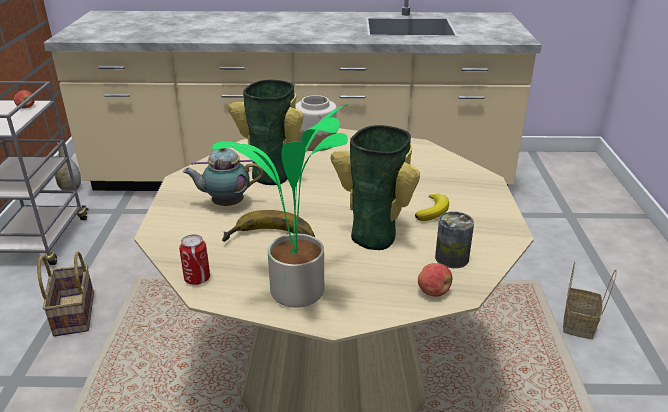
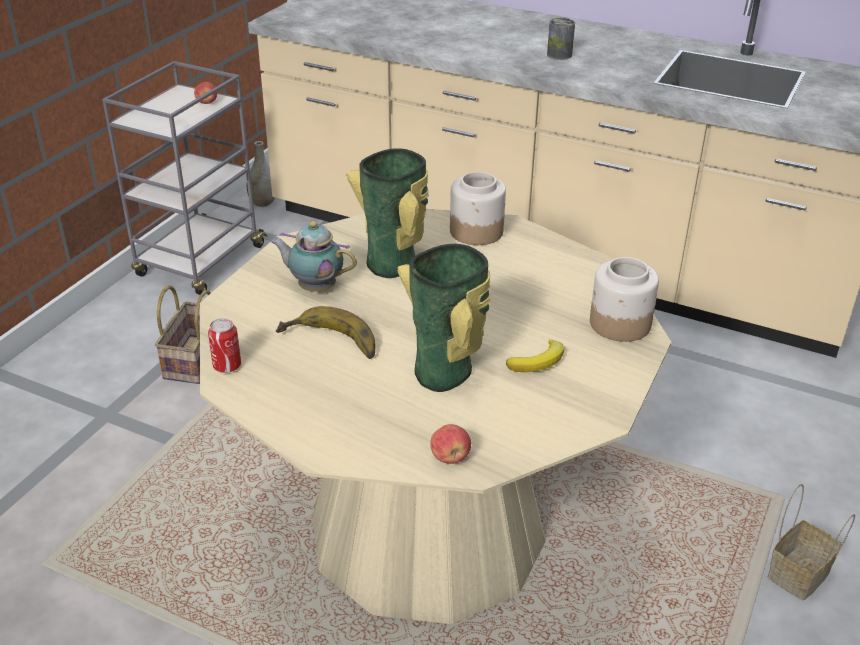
camera: 25 degrees right, 5 degrees up
(296, 294) = (307, 413): potted plant -> none
(451, 258) = (506, 425): can -> can (559, 55)
(462, 175) = (619, 324): none -> jar

